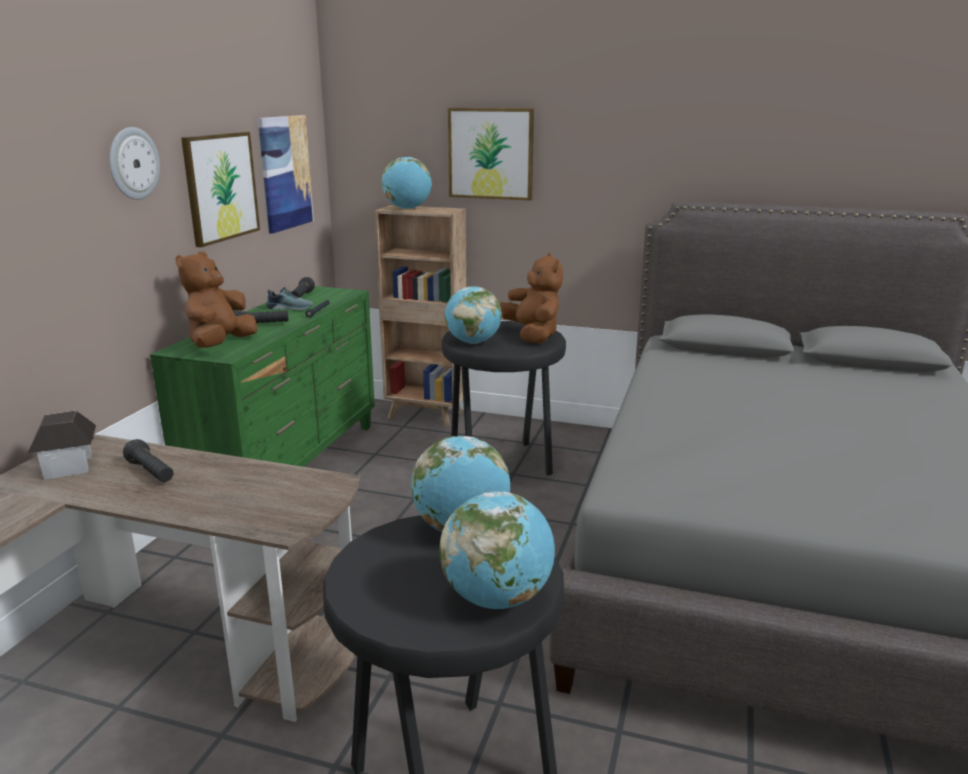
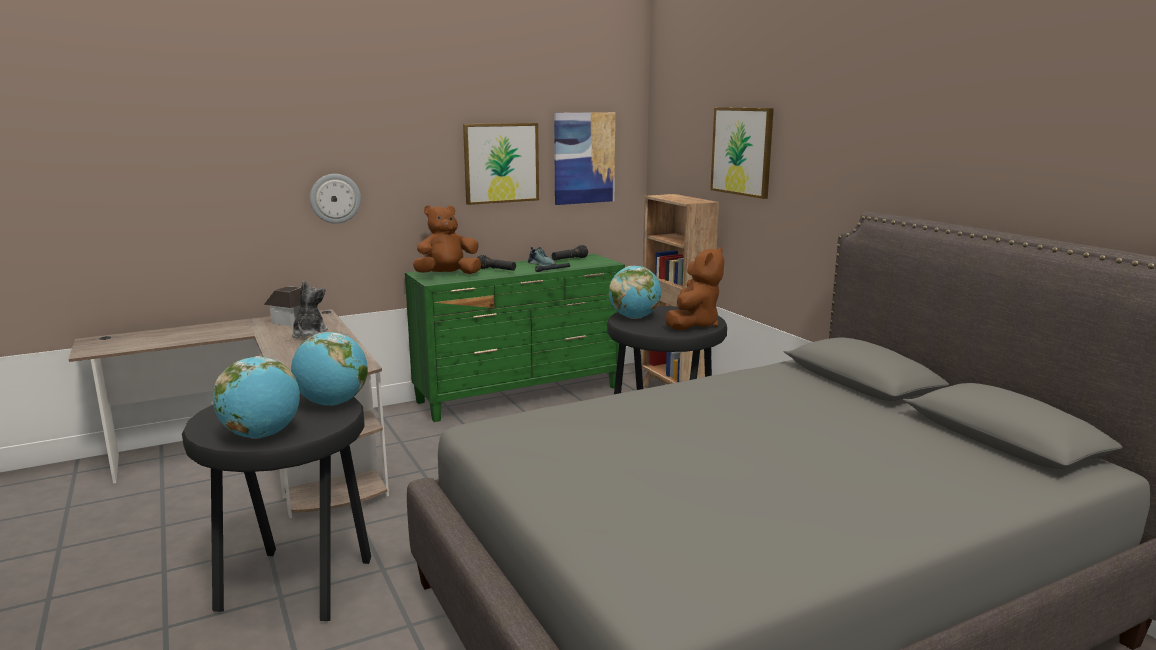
camera: 45 degrees right, 5 degrees down
(133, 163) = (412, 139): wall clock -> wall clock (335, 198)
(151, 472) = (310, 334): black flashlight -> plush toy
(407, 208) = (672, 197): globe -> none

